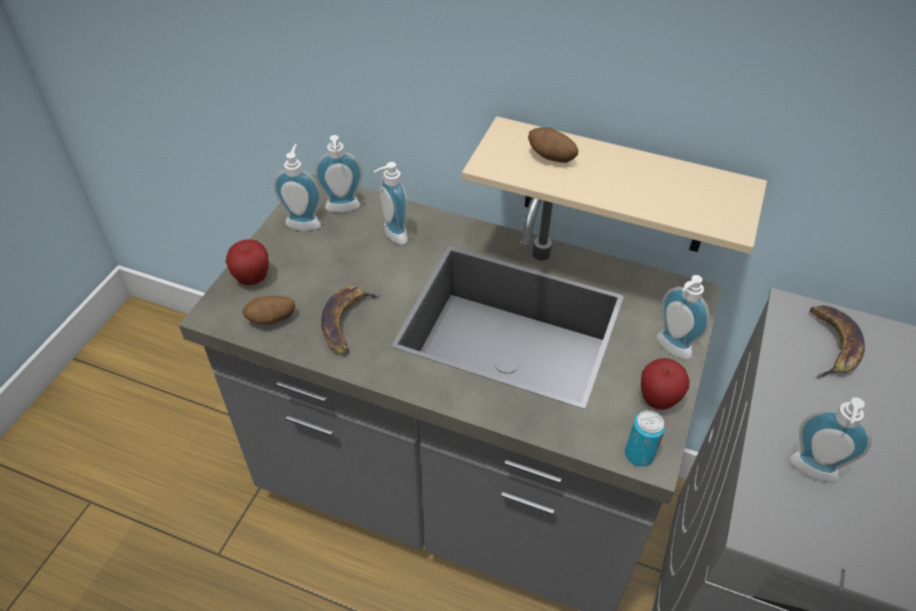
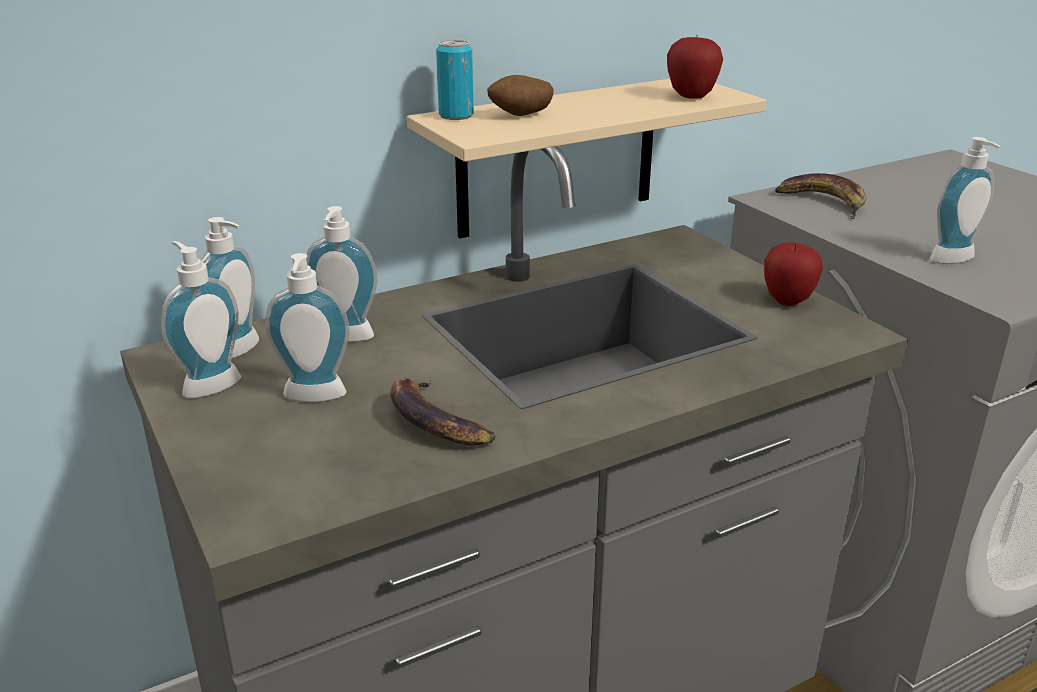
camera: 50 degrees left, 20 degrees down
(252, 279) = (237, 463): apple -> apple (691, 97)
(271, 320) = (341, 477): potato -> none
(639, 455) = (846, 335): can -> can (456, 116)
(670, 349) = (731, 272): soap dispenser -> soap dispenser (314, 398)

